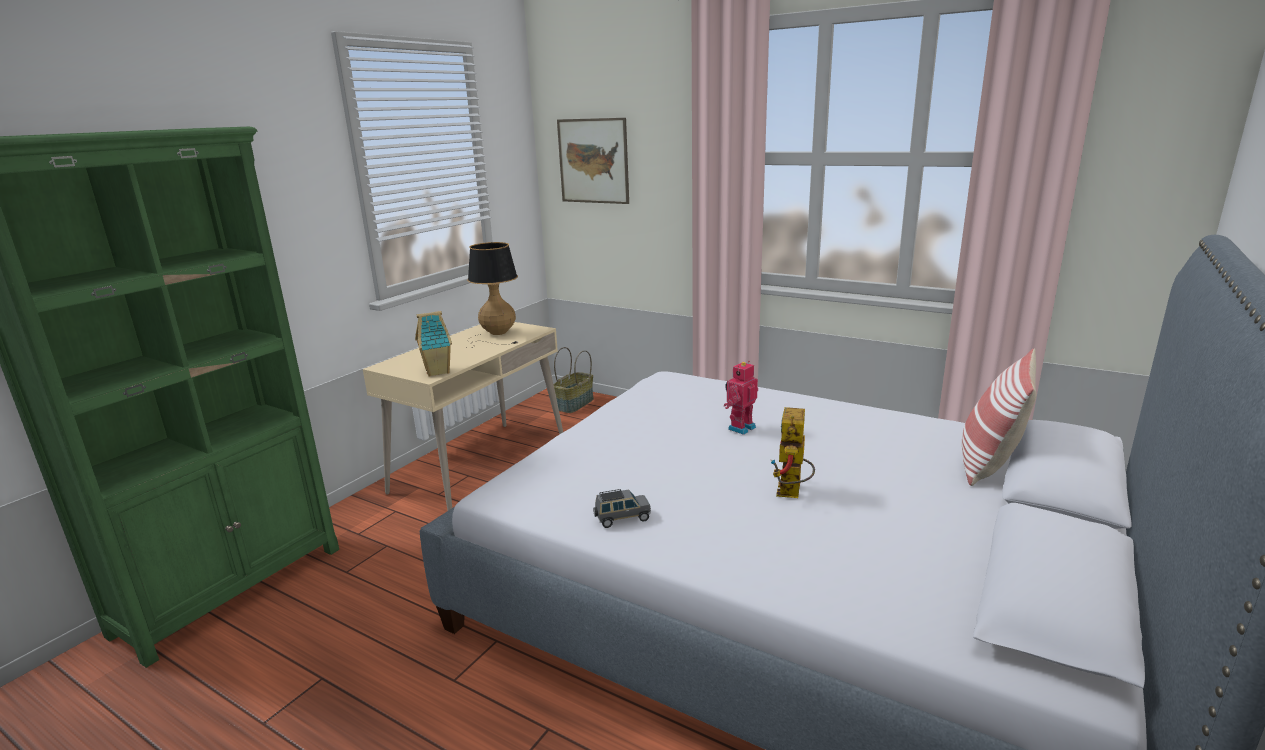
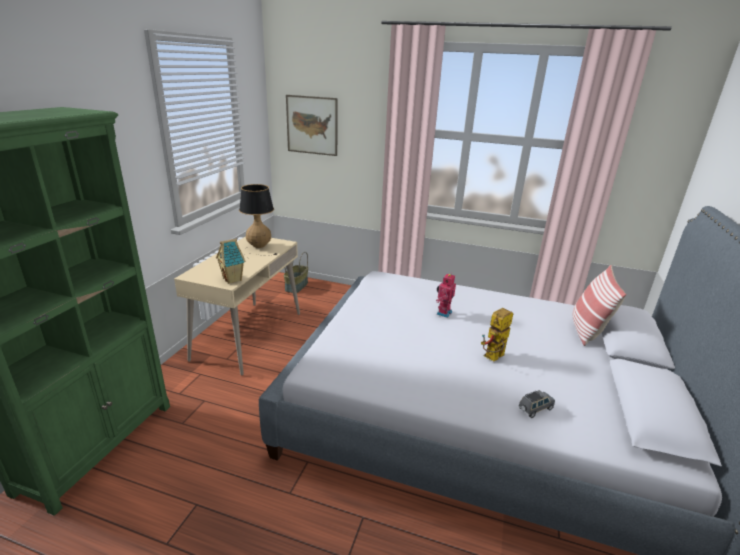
camera: 15 degrees left, 5 degrees up
(622, 518) = (402, 383): grey toy car -> grey toy car (535, 409)
(791, 494) = (493, 358): toy robot -> toy robot turned 45 degrees clockwise

